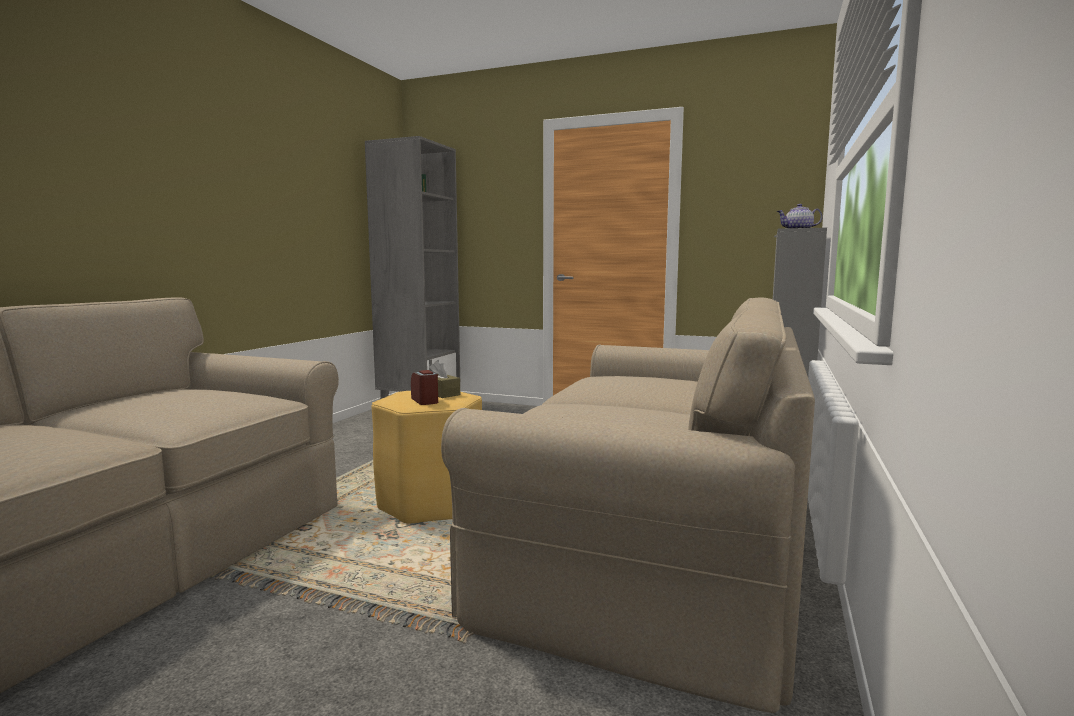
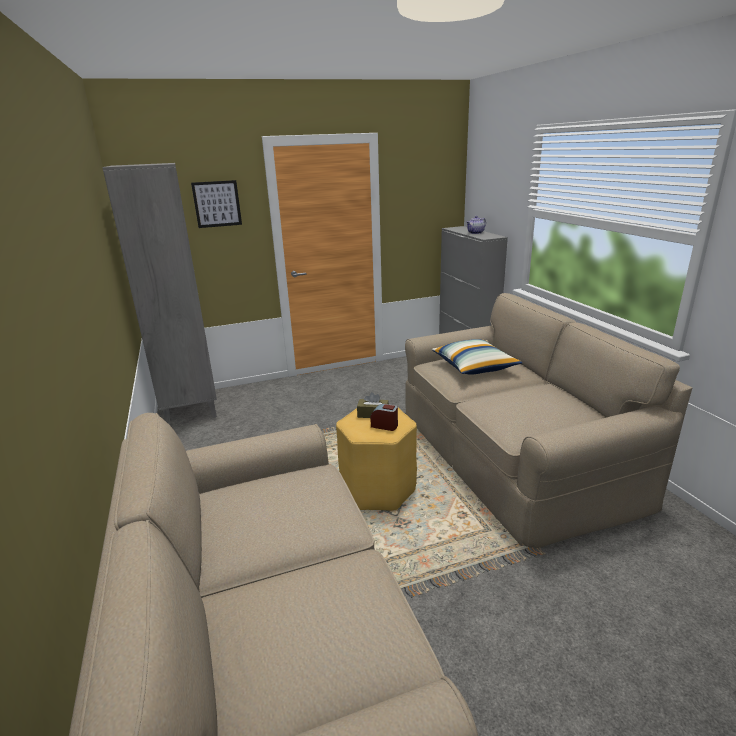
camera: 40 degrees left, 15 degrees up
(491, 192) = (217, 204): none -> picture
(636, 382) = (474, 367): none -> pillow

